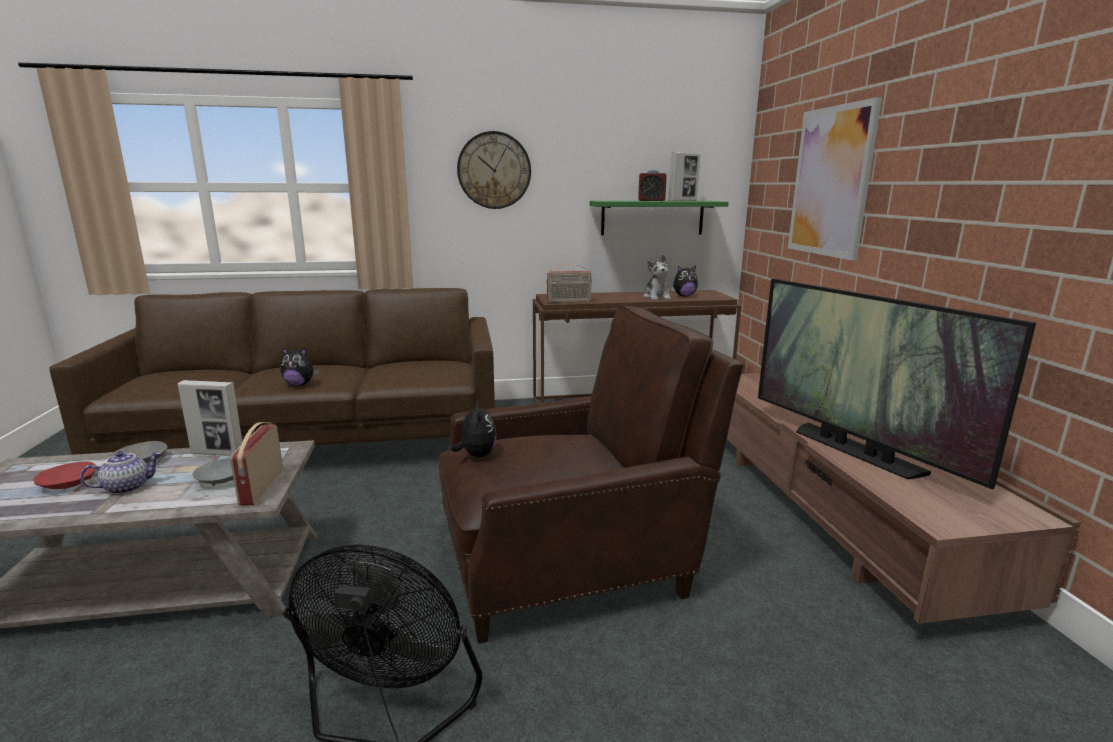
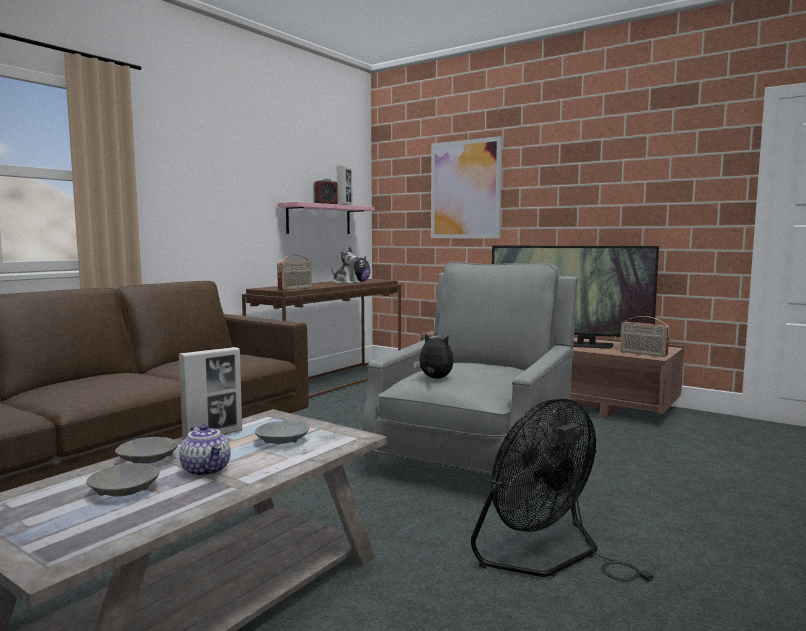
camera: 45 degrees left, 10 degrees down
(68, 484) = (124, 491): red bowl -> grey bowl
(127, 487) = (207, 470): teapot -> teapot turned 135 degrees clockwise
(261, 487) = (332, 433): radio -> radio (643, 354)
(300, 384) = (129, 387): plush toy -> none
(494, 170) = (203, 169): wall clock -> none
(568, 557) = (474, 457): brown armchair -> grey armchair
(652, 217) = (319, 219): green shelf -> pink shelf

